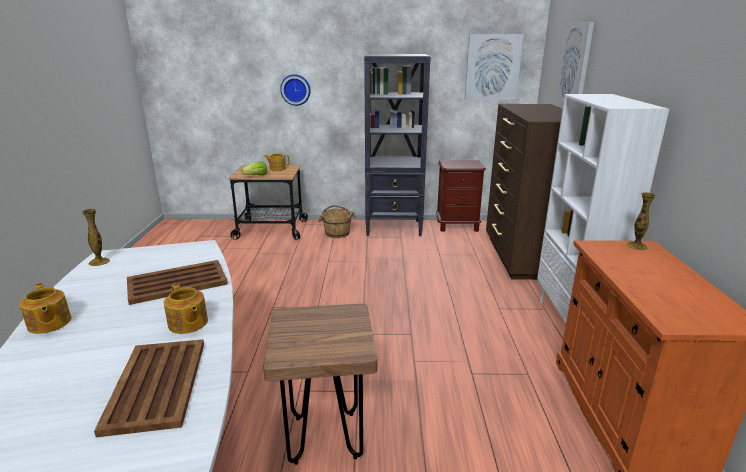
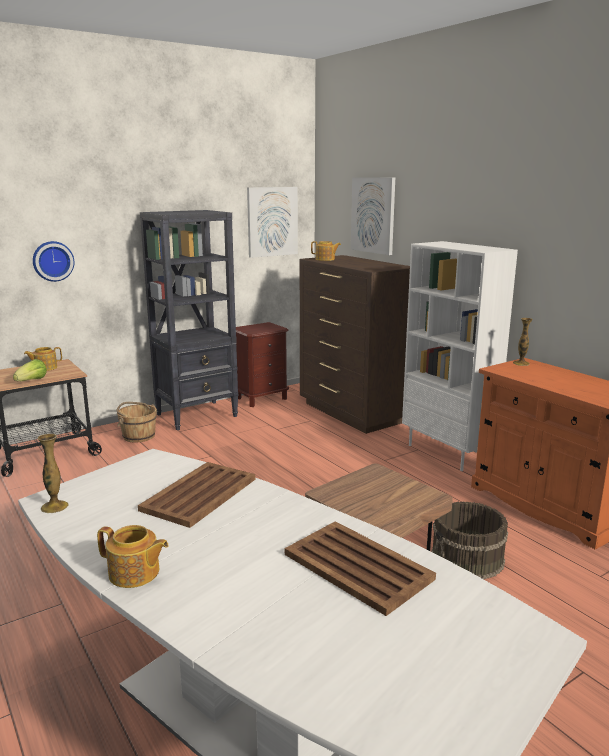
camera: 35 degrees left, 5 degrees down
(188, 324) = (286, 519): teapot -> teapot (325, 259)
(465, 430) = (467, 558): none -> brown bucket

